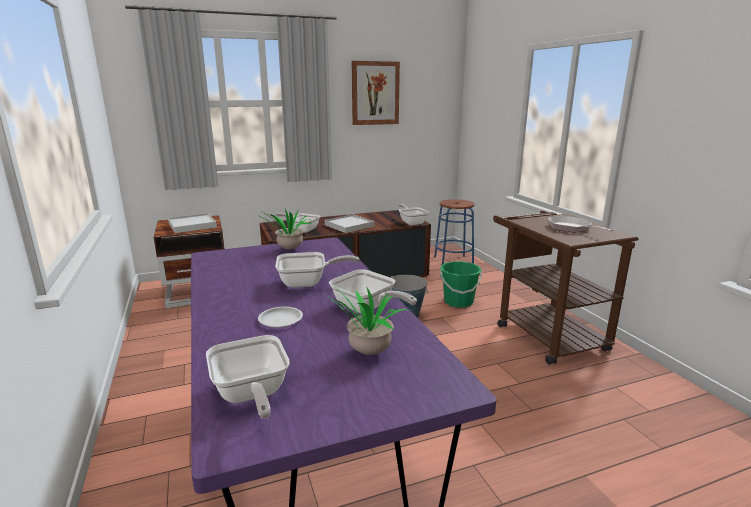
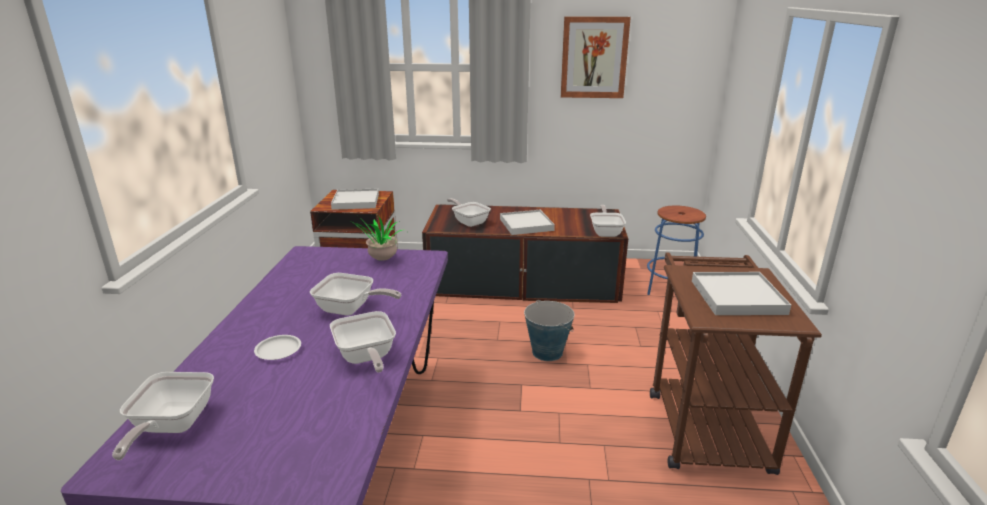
camera: 25 degrees right, 5 degrees up
(367, 354) = (303, 414): potted plant -> none
(458, 302) = (627, 348): green bucket -> none
(572, 228) = (737, 297): frying pan -> white tray

